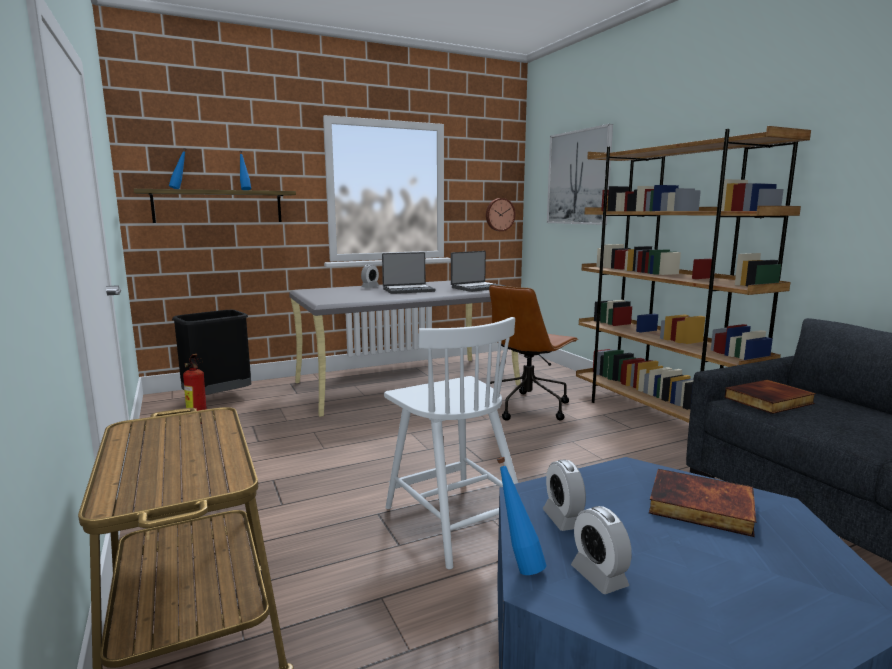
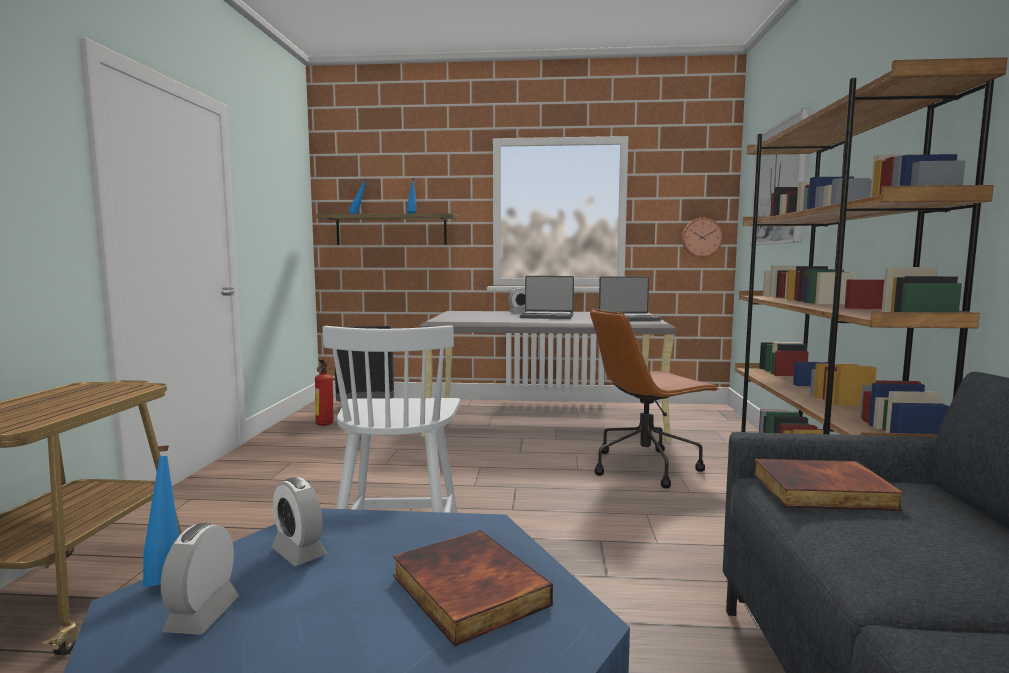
camera: 30 degrees right, 5 degrees down
(563, 519) = (299, 552): alarm clock -> alarm clock turned 60 degrees counterclockwise

